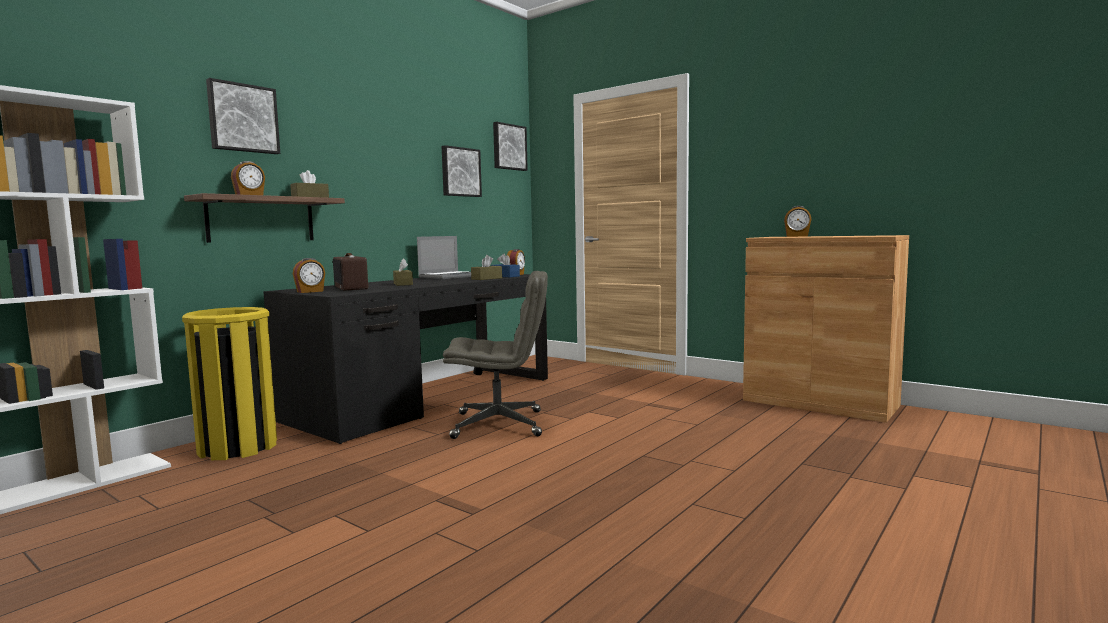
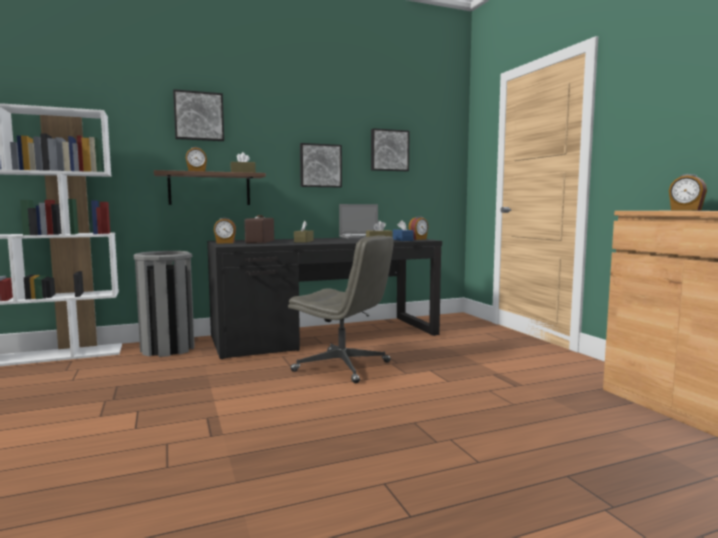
camera: 30 degrees right, 0 degrees up
(238, 447) = (168, 349): yellow trash can -> grey trash can
(508, 147) = (443, 127): picture -> picture (320, 165)

